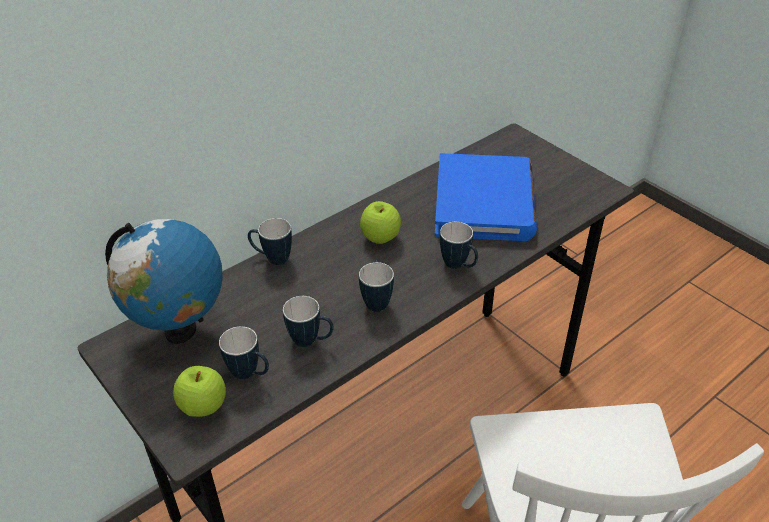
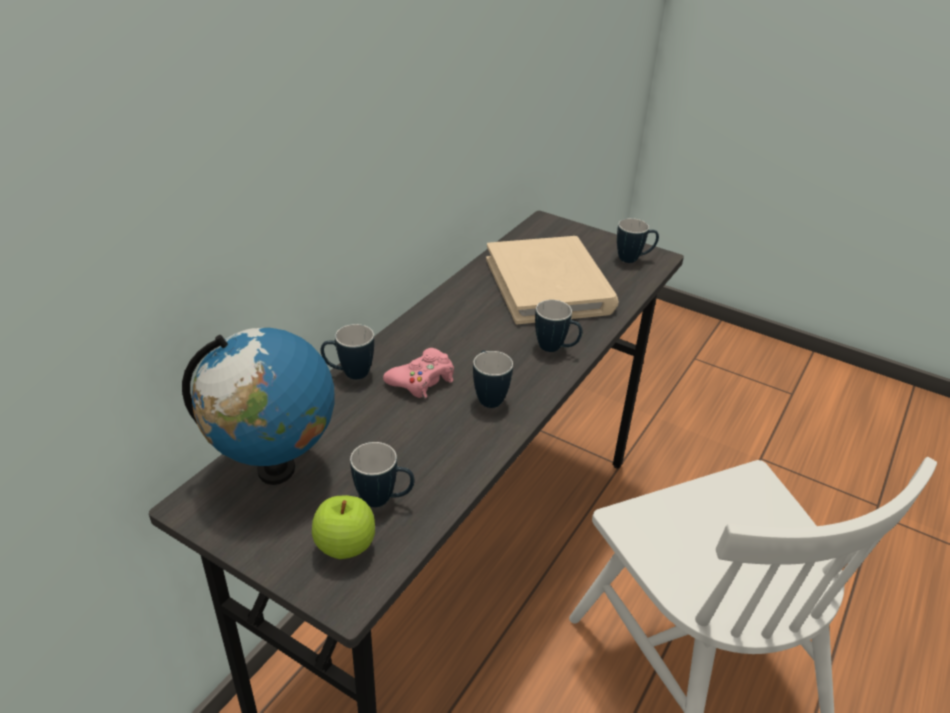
camera: 20 degrees left, 5 degrees down
(311, 341) = (437, 451): mug -> mug (633, 259)
(328, 275) = (422, 380): none -> pink game controller
(380, 238) = (460, 334): apple -> none
(484, 202) = (549, 285): blue book -> beige book

